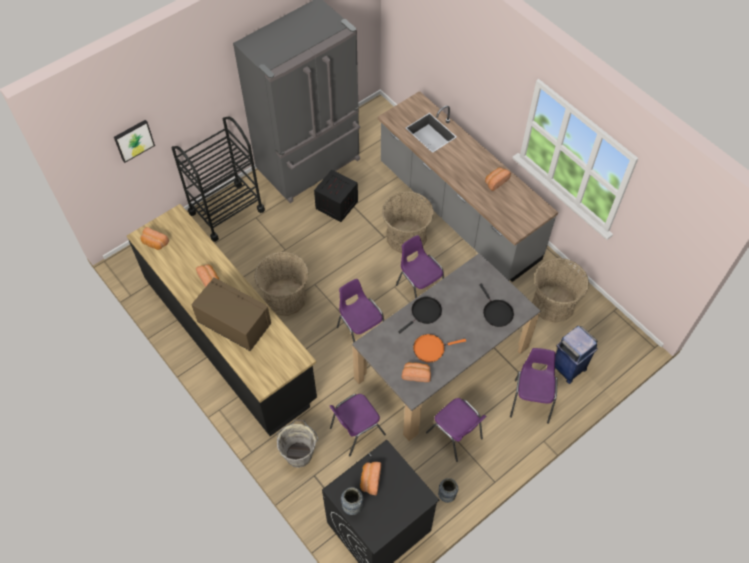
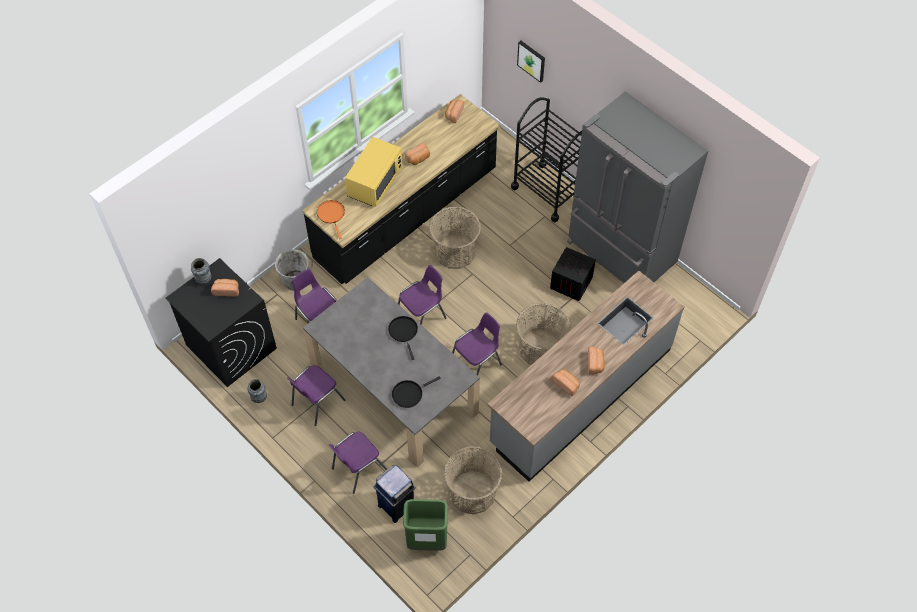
camera: 85 degrees right, 0 degrees up
(234, 324) = (375, 182): brown microwave -> yellow microwave
(416, 374) = (338, 329): bread -> bread (595, 364)
(424, 313) = (404, 332): black frying pan -> black frying pan turned 150 degrees counterclockwise
(431, 348) = (365, 339): orange frying pan -> orange frying pan (331, 215)
(531, 400) = (357, 469): purple chair -> purple chair turned 135 degrees clockwise
(602, 344) = (427, 540): none -> green trash can

